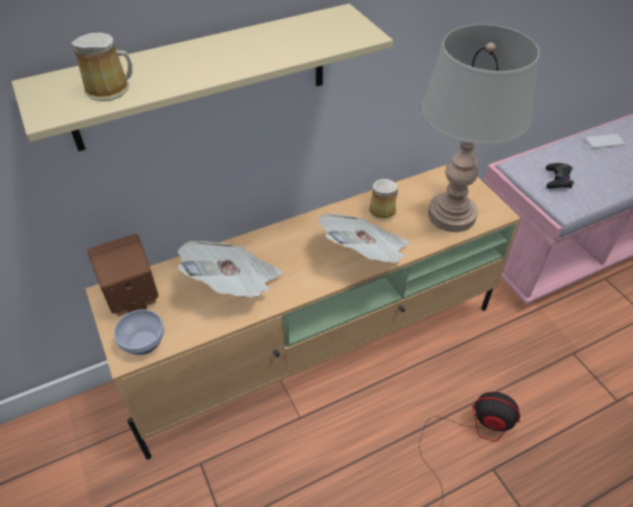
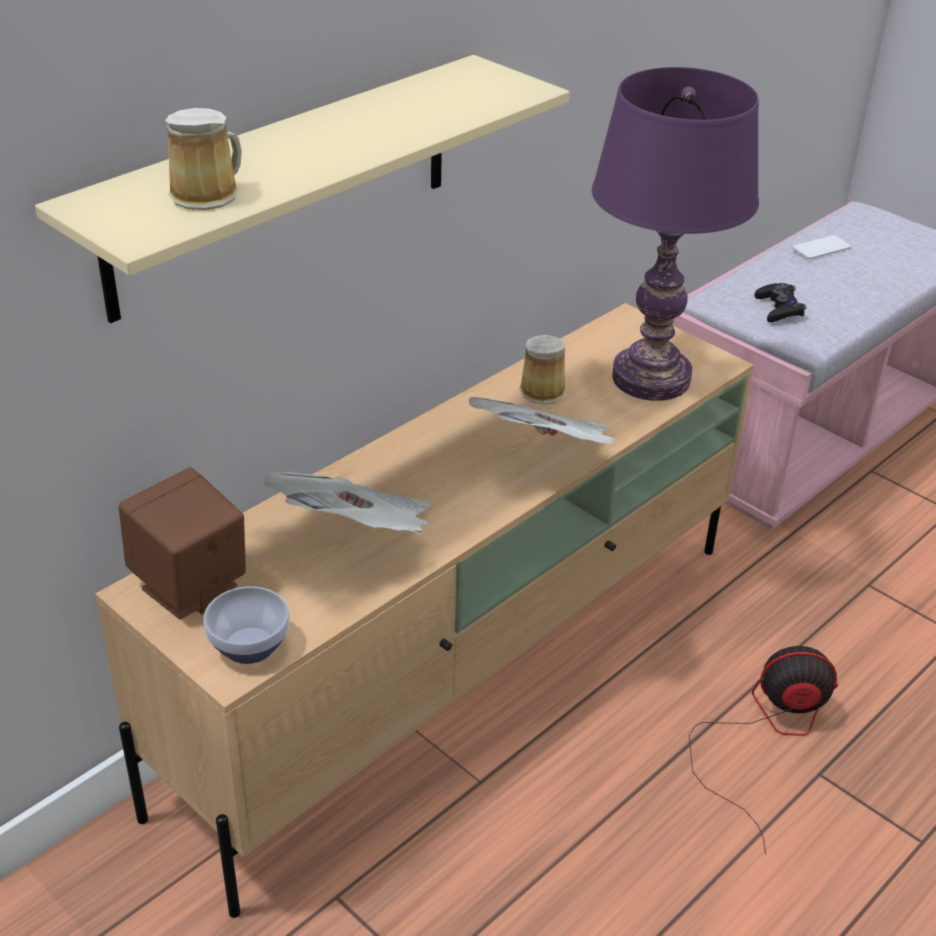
camera: 20 degrees left, 10 degrees down
(451, 215) = (650, 379): grey table lamp -> purple table lamp

